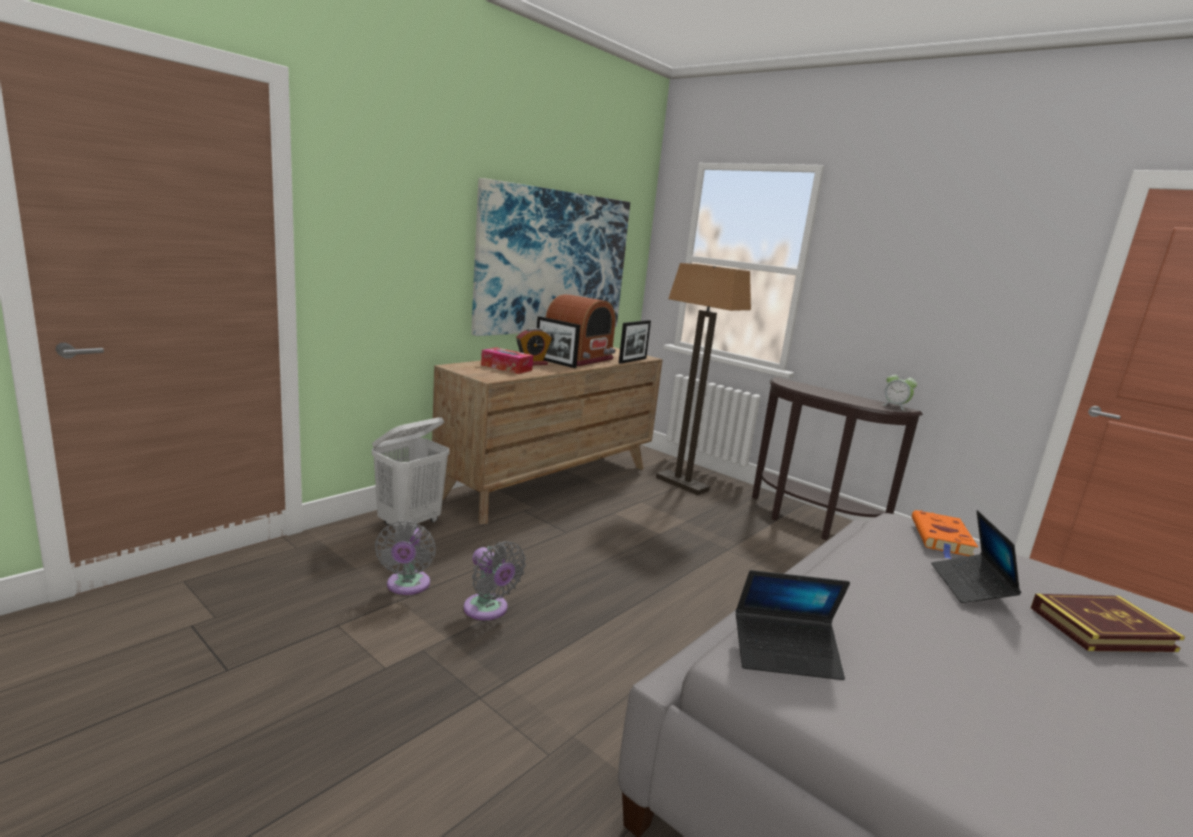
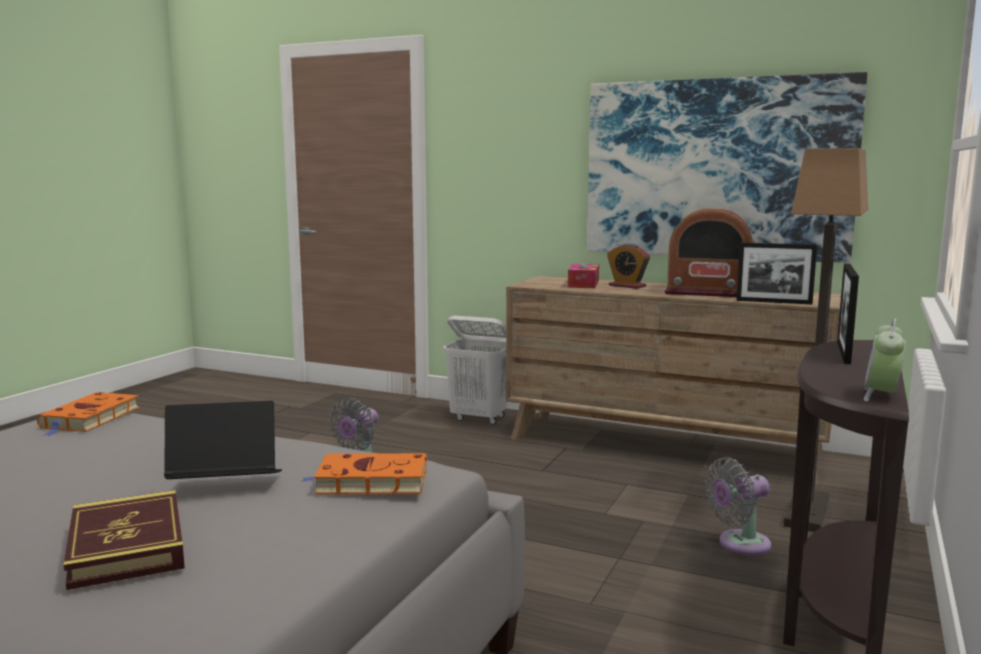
camera: 75 degrees right, 5 degrees down
(407, 586) = (376, 437): grey fan -> grey fan (739, 544)
(555, 362) = (656, 289): picture frame -> picture frame (843, 352)
(786, 654) = (89, 419): laptop -> orange book

